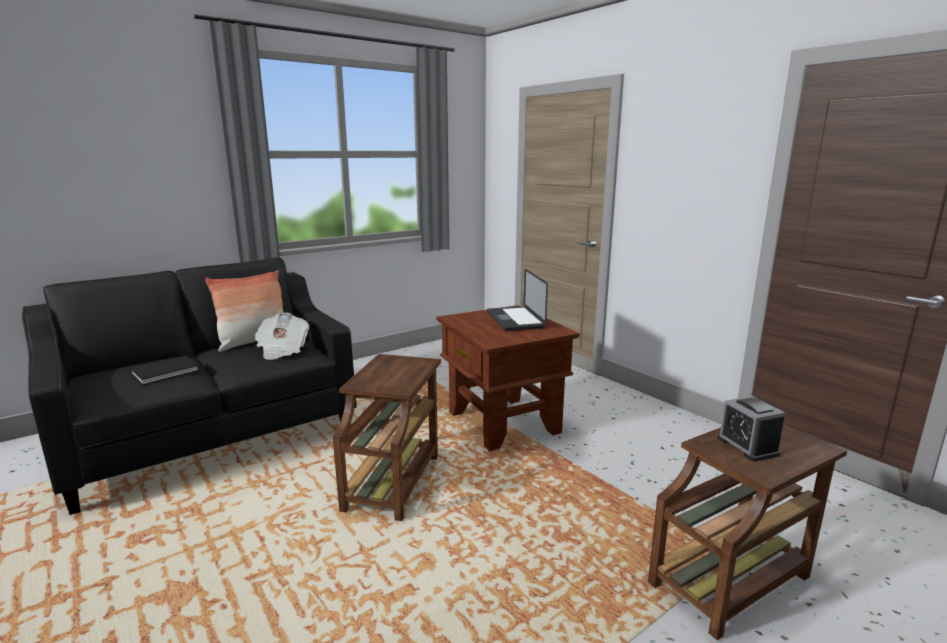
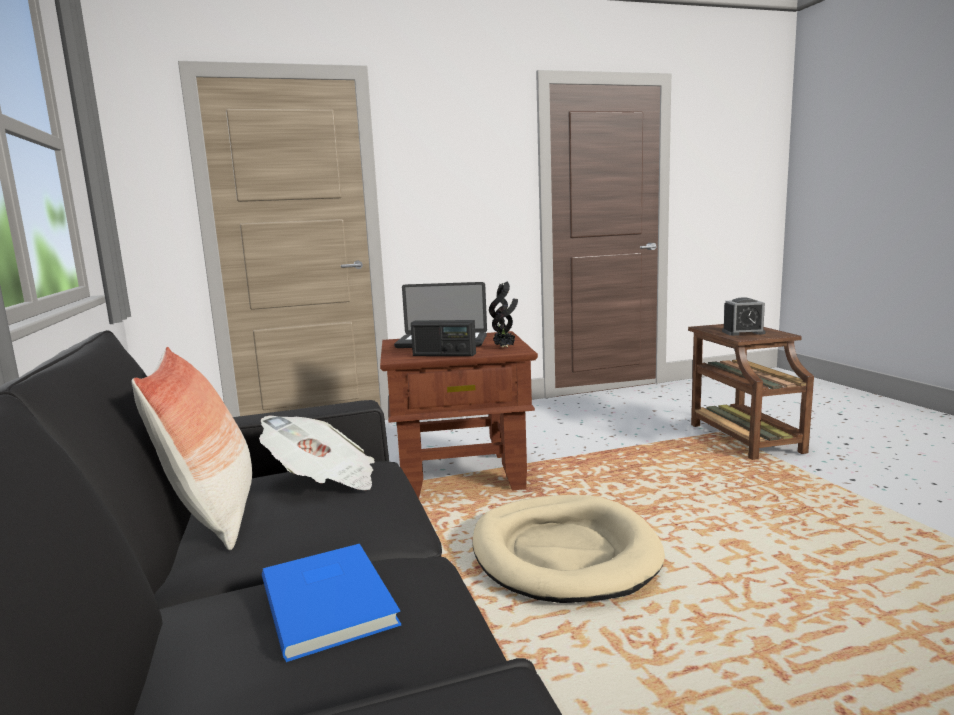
camera: 70 degrees left, 5 degrees down
(166, 372) = (331, 599): black book -> blue book
(394, 480) = (564, 553): brown side table -> beige dog bed
(471, 326) = (444, 354): none -> radio
(504, 338) = (505, 347): none -> potted plant

